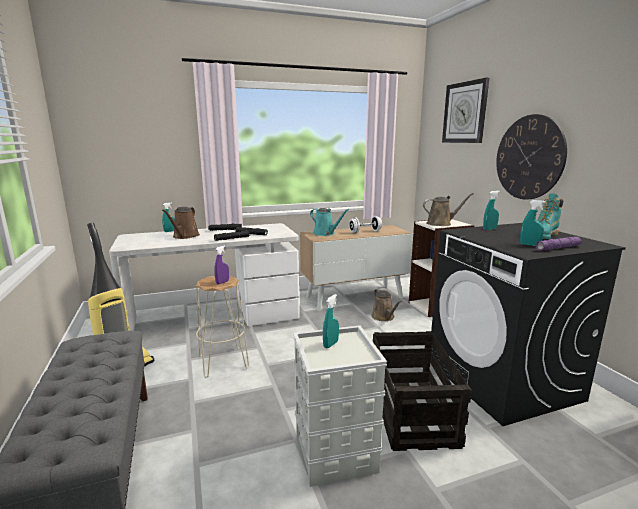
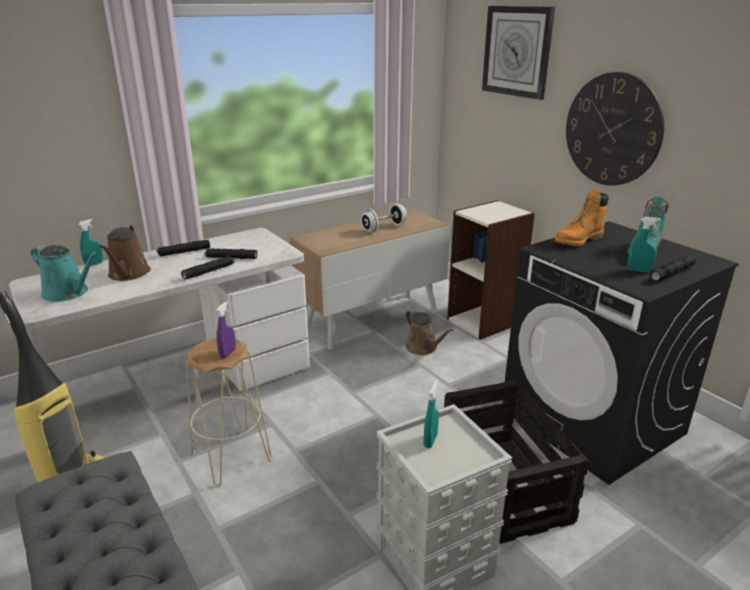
camera: 15 degrees left, 10 degrees up
(325, 233) = (329, 237): turquoise watering can -> turquoise watering can (68, 293)
(441, 223) = (492, 213): brown watering can -> none
(489, 229) = (578, 240): turquoise spray bottle -> orange boot
(558, 248) = (671, 273): purple flashlight -> black flashlight

